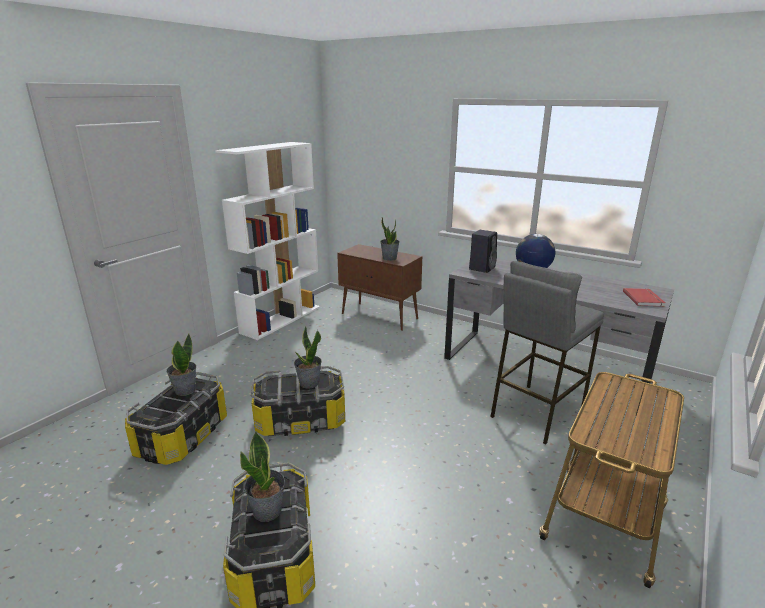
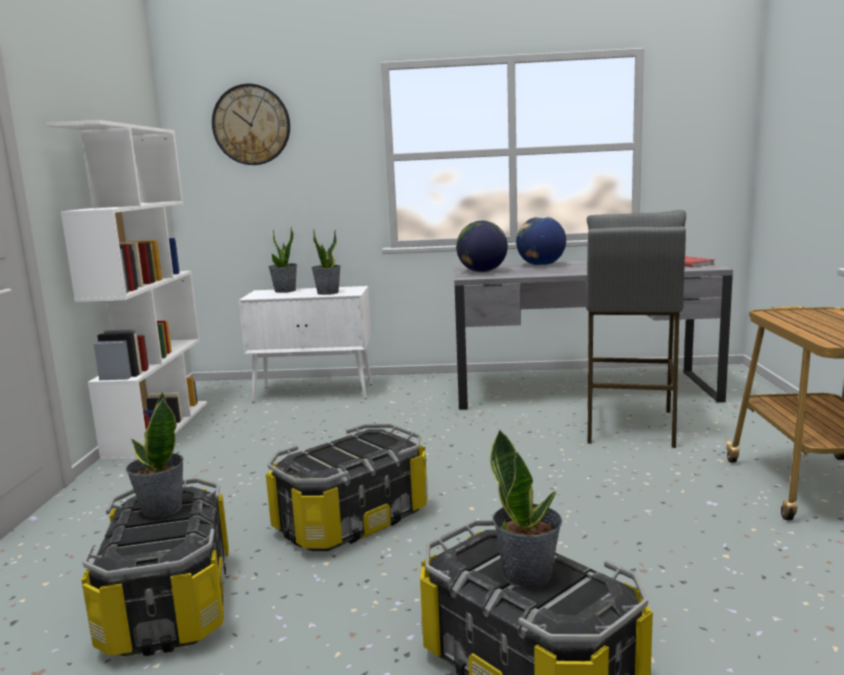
camera: 30 degrees left, 10 degrees down
(309, 383) = (363, 447): potted plant -> potted plant (285, 291)
(370, 135) = (251, 125): none -> wall clock
(380, 316) = (315, 392): brown cabinet -> white cabinet
(482, 268) = (482, 271): black speaker -> globe

